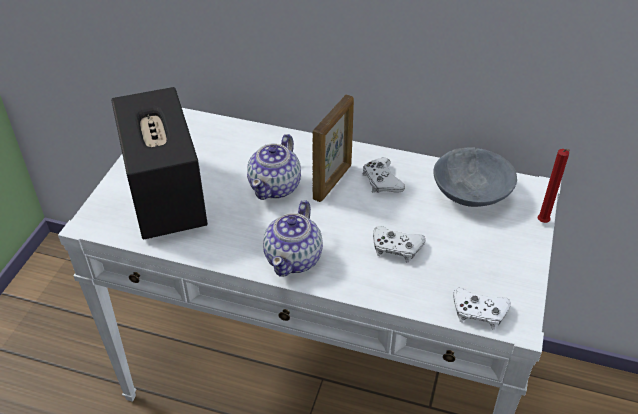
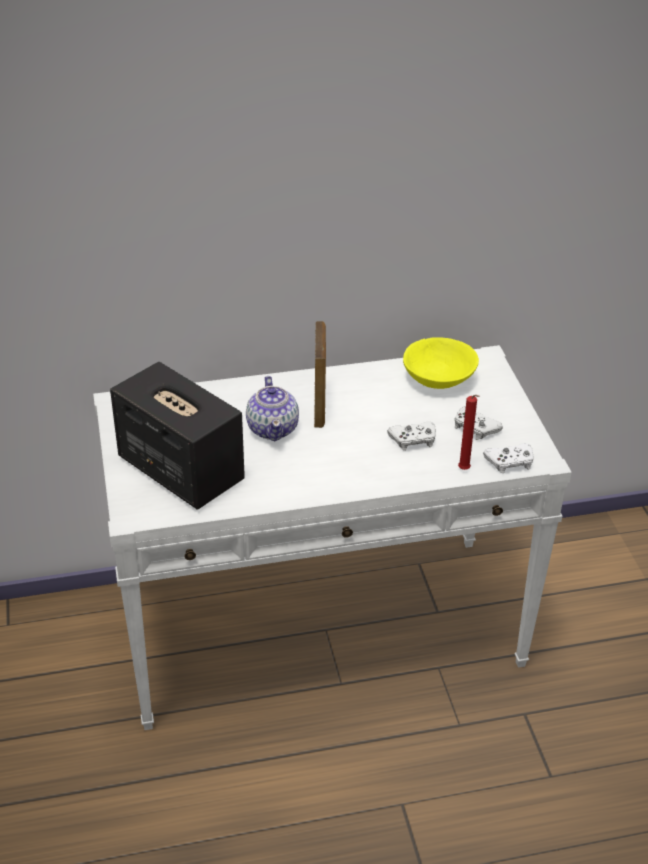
camera: 30 degrees left, 5 degrees down
(294, 258) = (338, 477): teapot -> none
(381, 181) = (359, 393): white game controller -> white game controller (475, 428)
(470, 193) = (439, 379): grey bowl -> yellow bowl
(543, 223) = (509, 382): red candle -> red candle (465, 470)

